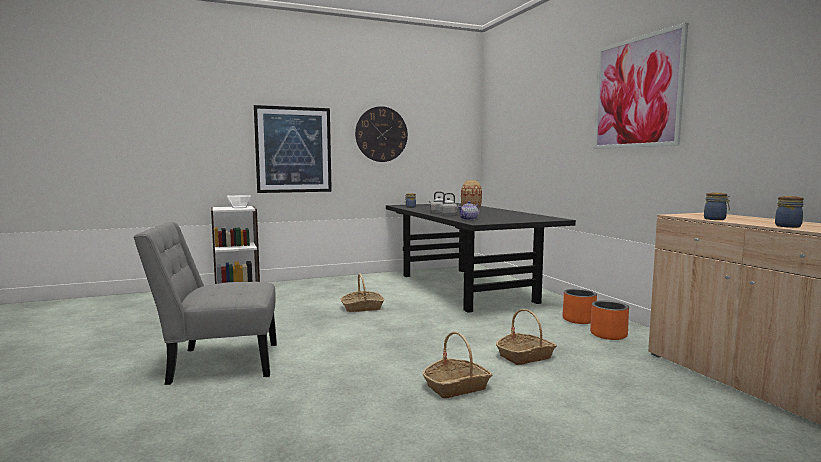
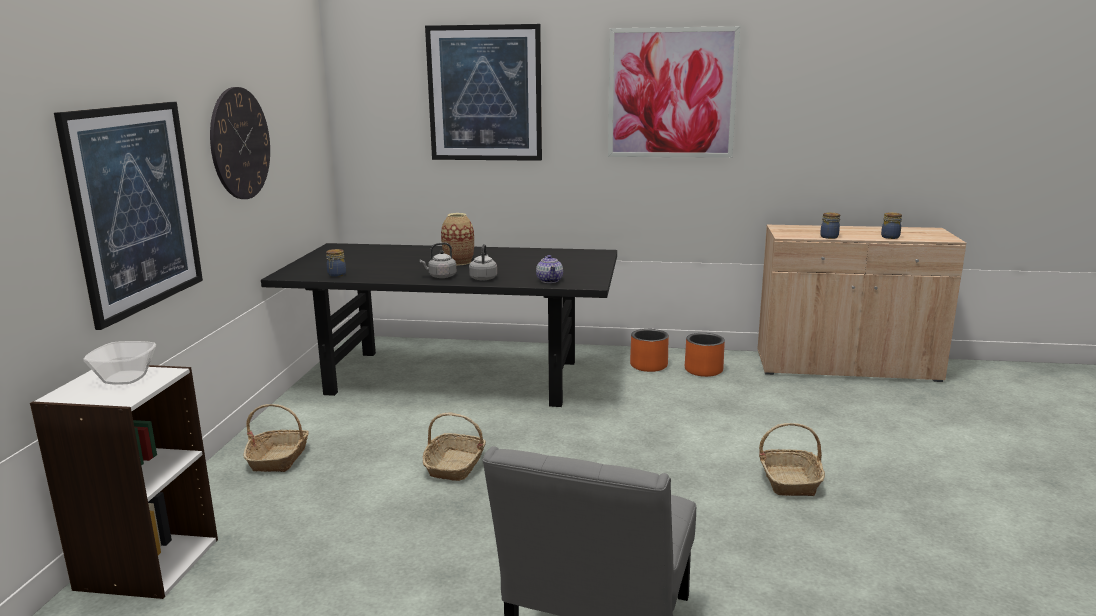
camera: 60 degrees left, 10 degrees up
(525, 356) = (731, 424): basket -> basket (279, 458)
(537, 109) = (484, 93): none -> picture

